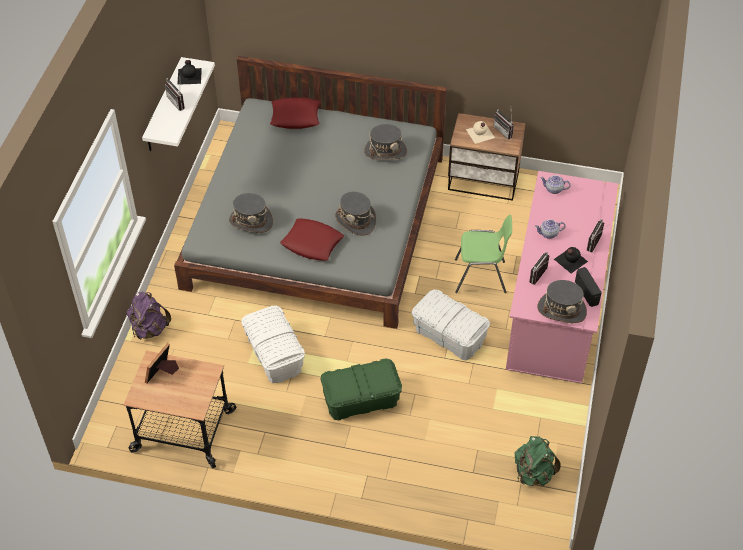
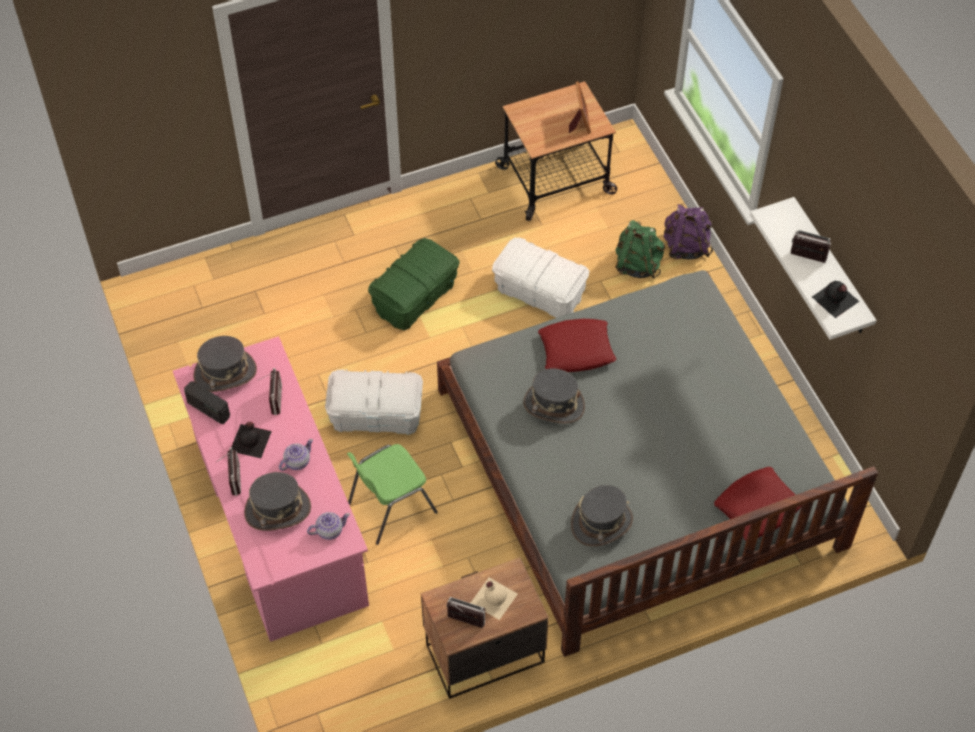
camera: 145 degrees right, 5 degrees up
(251, 221) = (665, 335): grey hat -> grey hat (277, 510)
(533, 473) = (194, 321): green backpack -> green backpack (637, 264)

